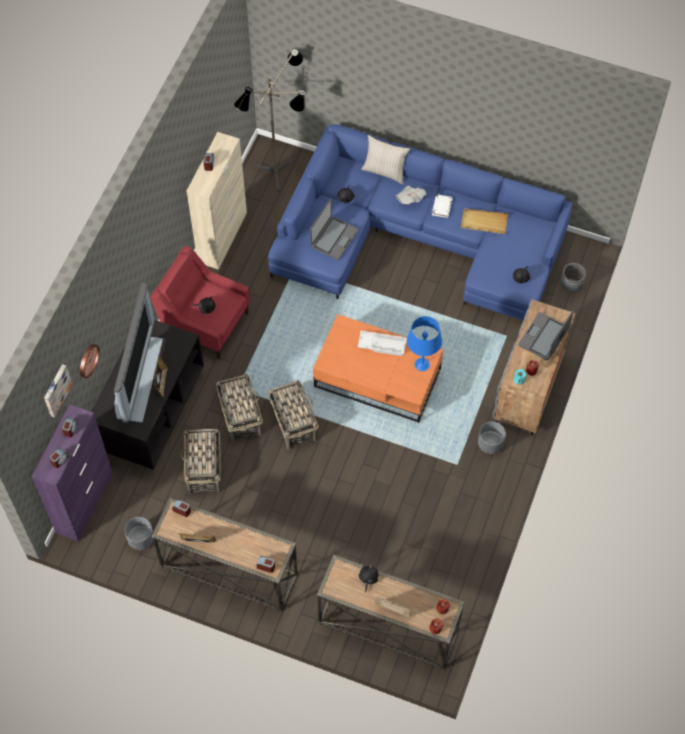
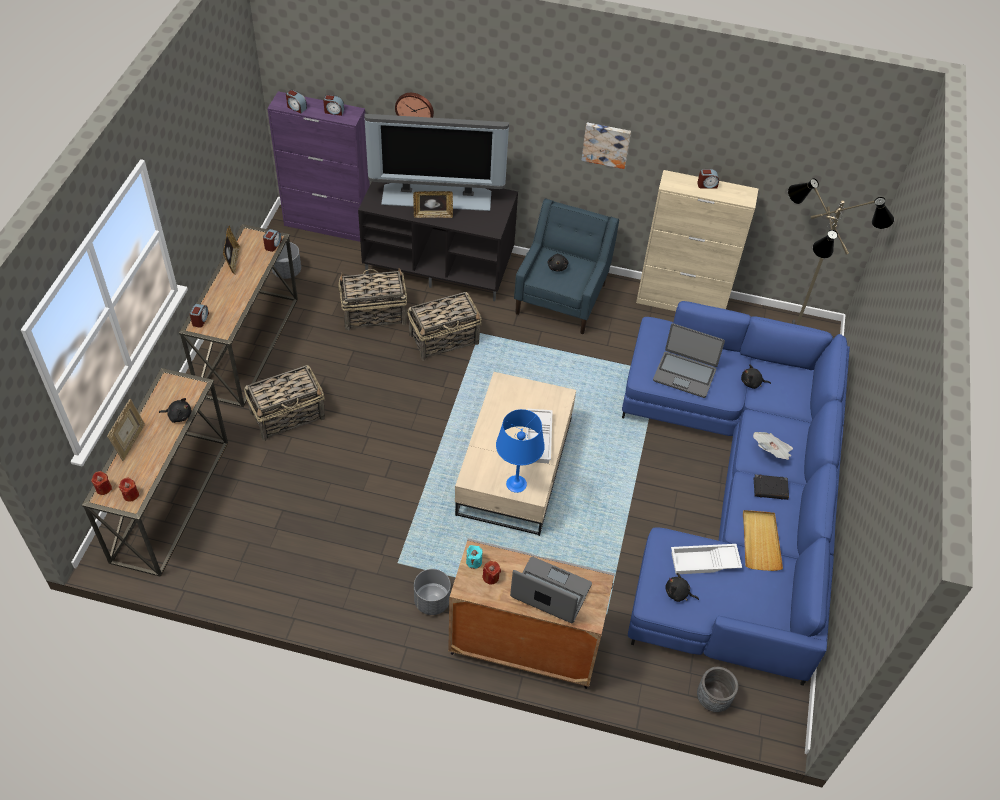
camera: 80 degrees right, 10 degrees down
(56, 390) = (352, 61): picture -> picture (606, 144)
(205, 322) = (562, 297): red armchair -> blue armchair
(293, 422) = (441, 388): basket -> basket (288, 415)
(378, 378) = (515, 468): orange coffee table -> beige coffee table
(385, 171) = (807, 421): beige pillow -> none
(441, 207) = (770, 489): white book -> black book
(498, 258) = (704, 562): none -> white tray

